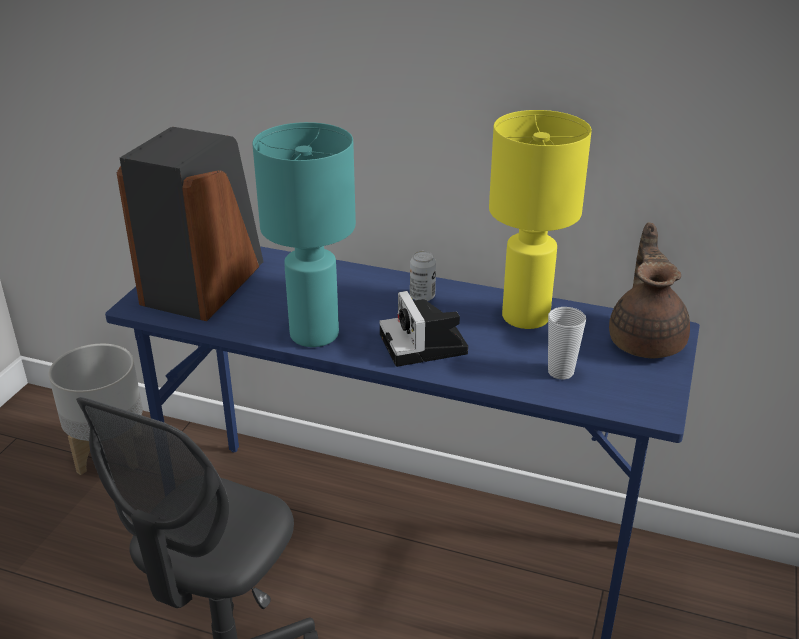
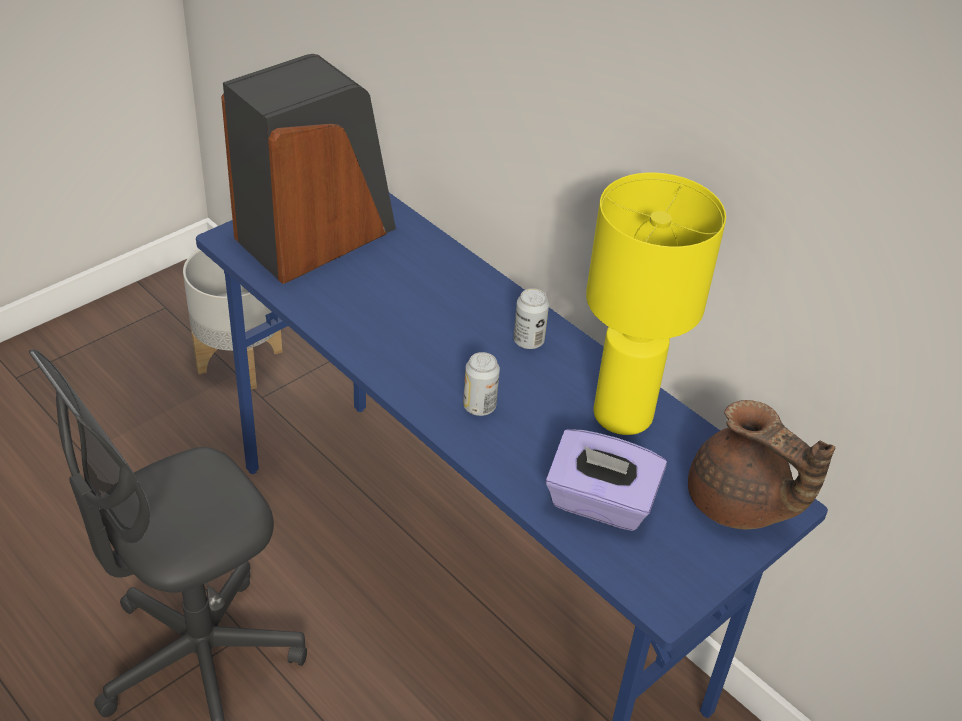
camera: 25 degrees right, 10 degrees up
(315, 334) = (377, 344): turquoise table lamp -> none
(425, 346) = (479, 406): camera -> can
(560, 372) = (599, 503): cup -> purple tissue box
(646, 340) = (739, 505): brown teapot -> brown teapot turned 105 degrees clockwise

